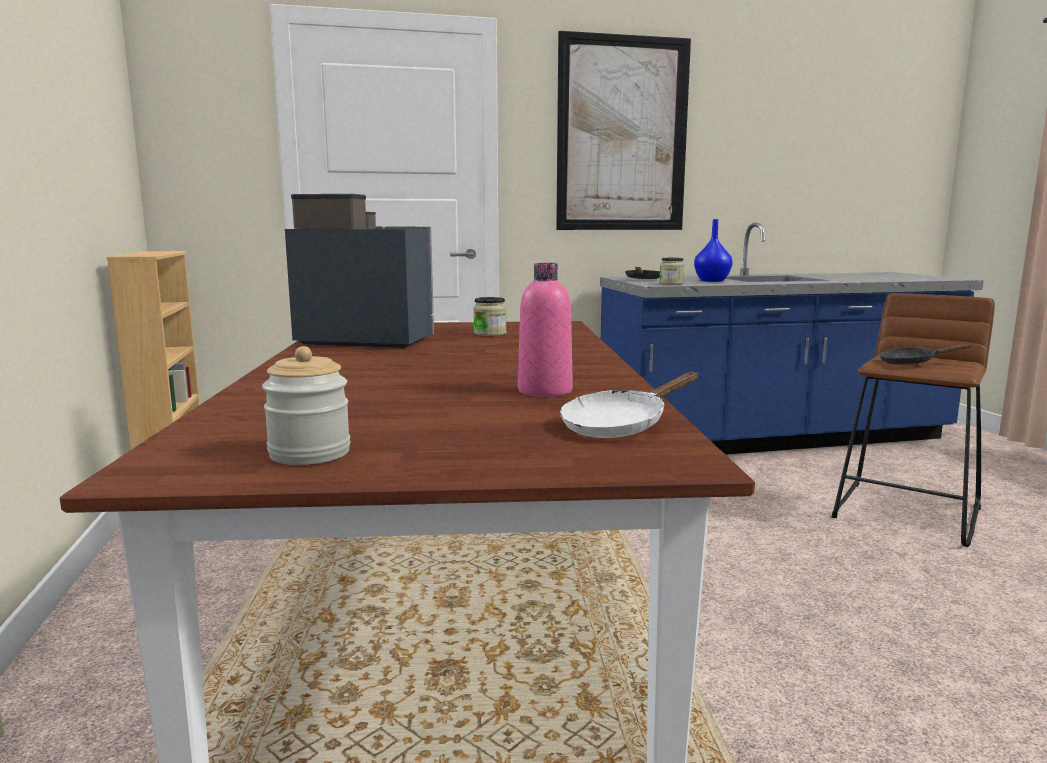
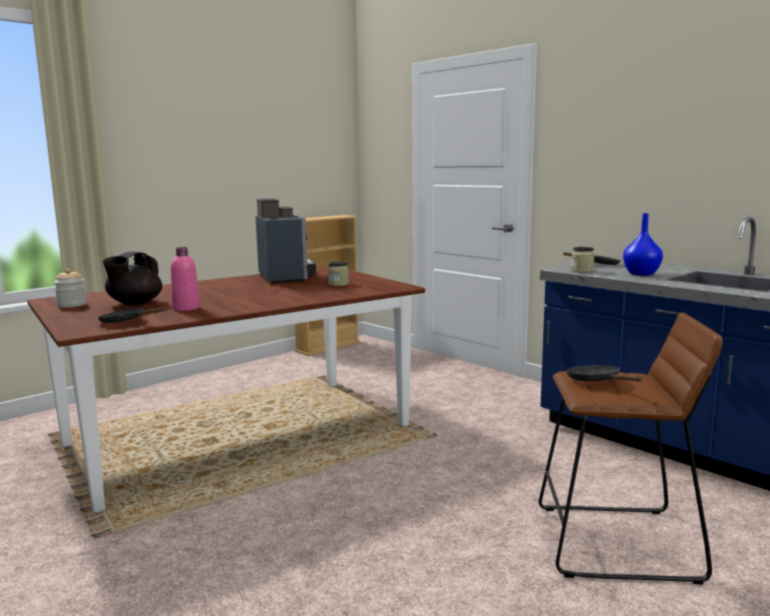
camera: 60 degrees right, 0 degrees up
(419, 412) = (134, 303): none -> black teapot
(620, 426) = (126, 322): white frying pan -> black frying pan
(622, 135) = (633, 127): picture -> none

